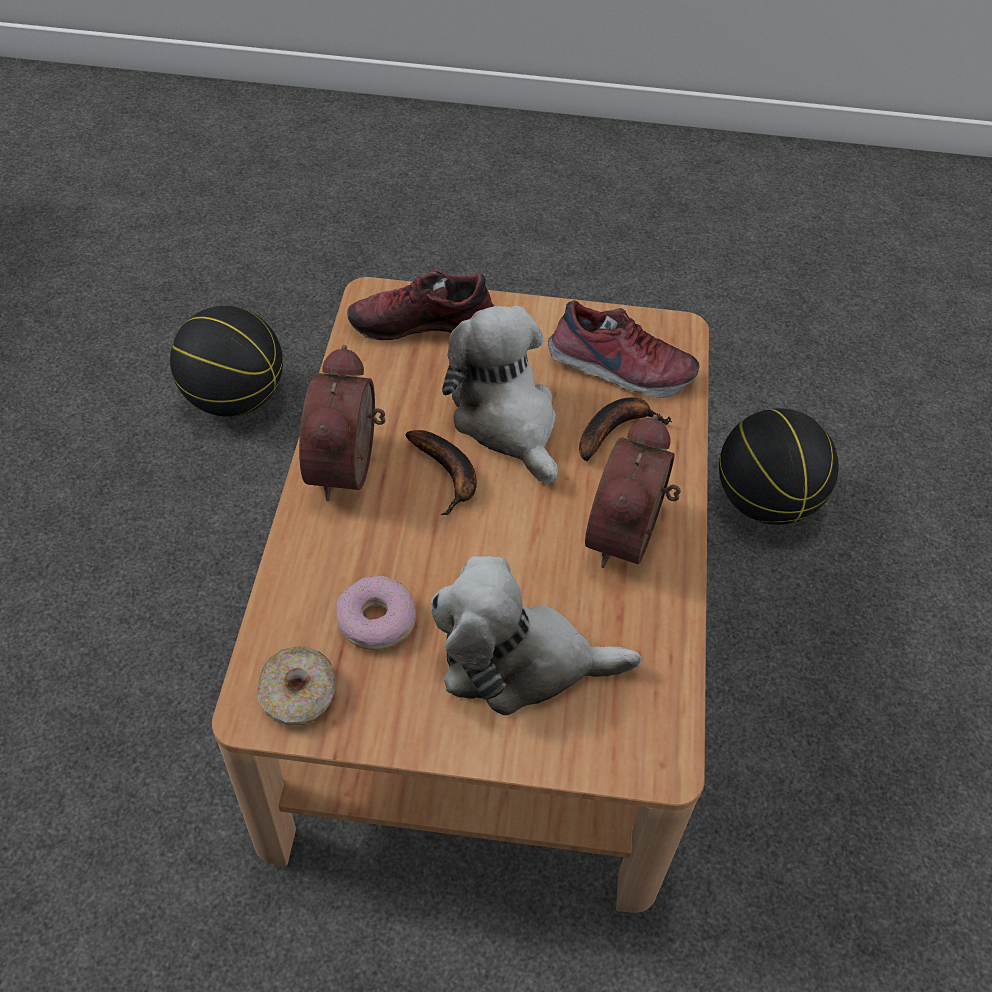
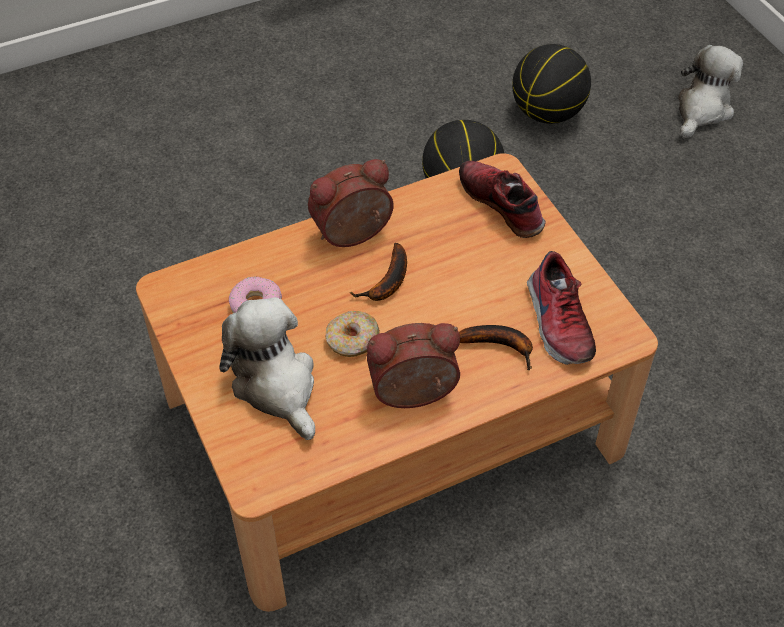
camera: 60 degrees right, 0 degrees up
(299, 694) = (185, 299): donut -> donut (352, 340)
(507, 421) = (456, 287): plush toy -> plush toy (702, 110)
(765, 501) = (652, 533): basketball -> basketball (548, 113)

